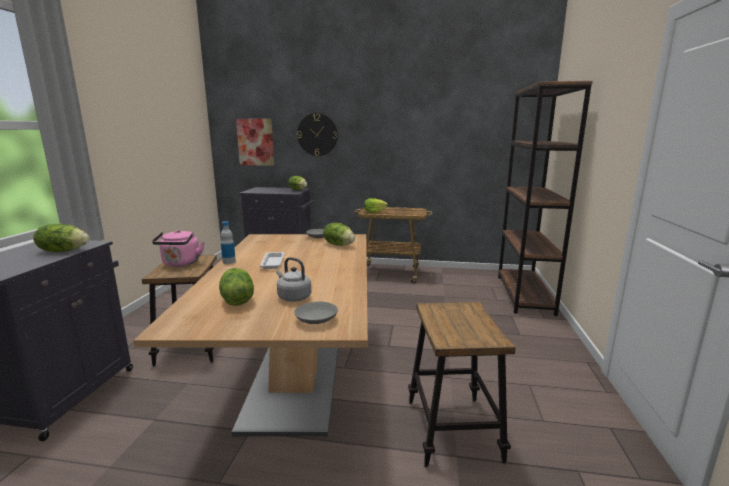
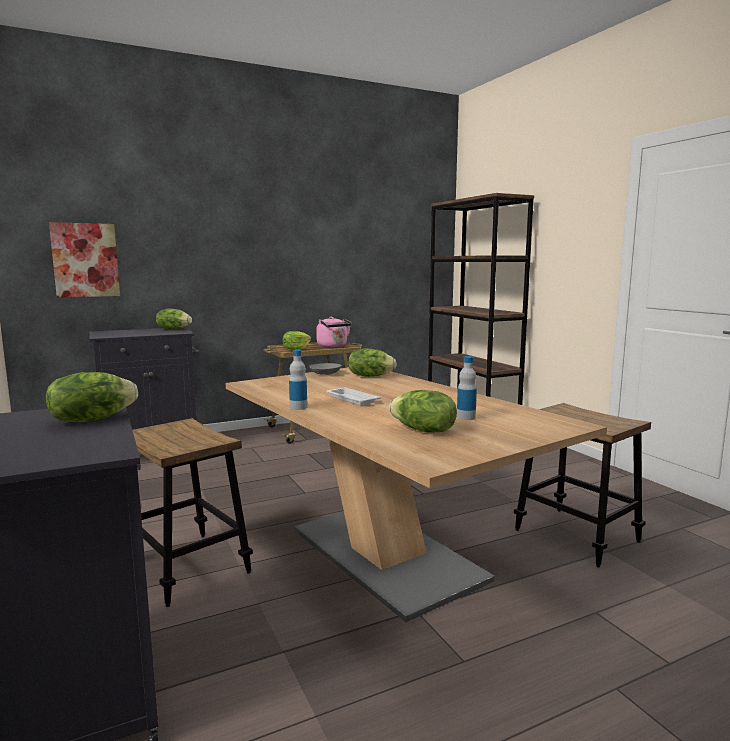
camera: 35 degrees left, 5 degrees down
(181, 264) = (170, 435): pink kettle -> pink kettle (333, 346)
(293, 297) = (466, 417): grey kettle -> bottle
(315, 320) = (535, 425): grey bowl -> none
(317, 134) = (190, 249): wall clock -> none

